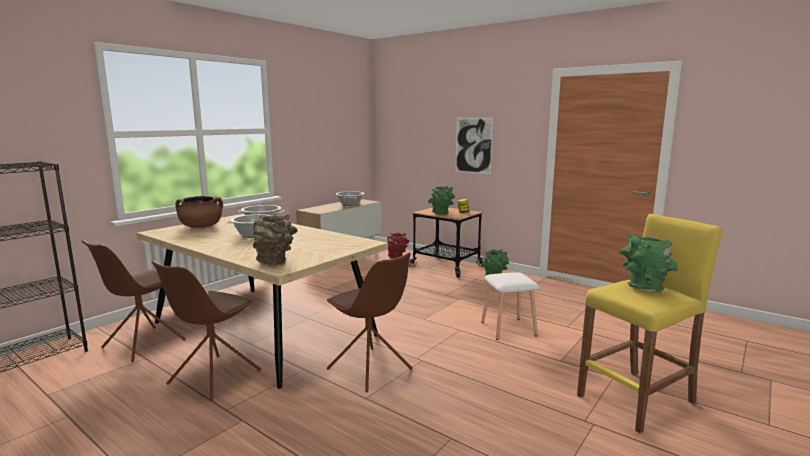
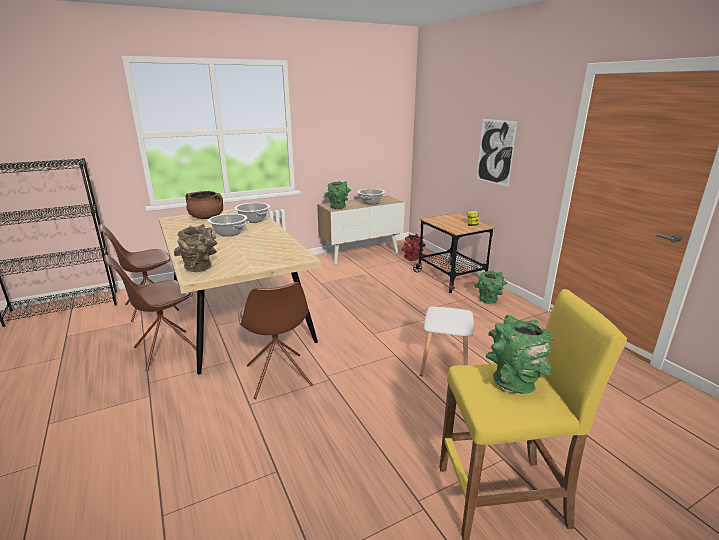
camera: 25 degrees right, 10 degrees up
(442, 213) = (447, 224): green vase -> green vase (338, 207)

